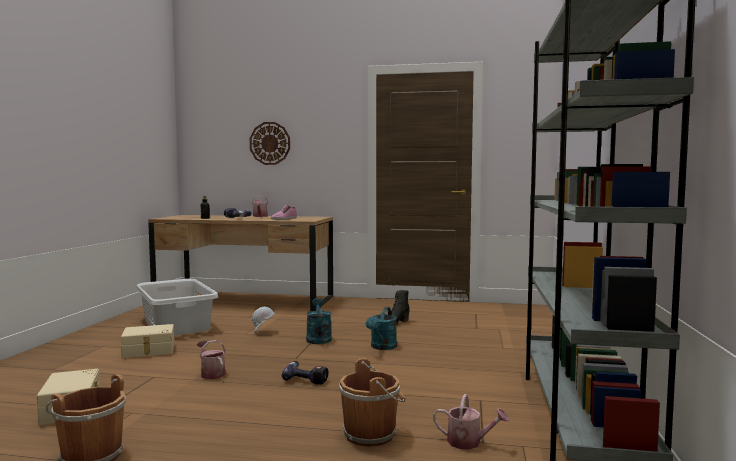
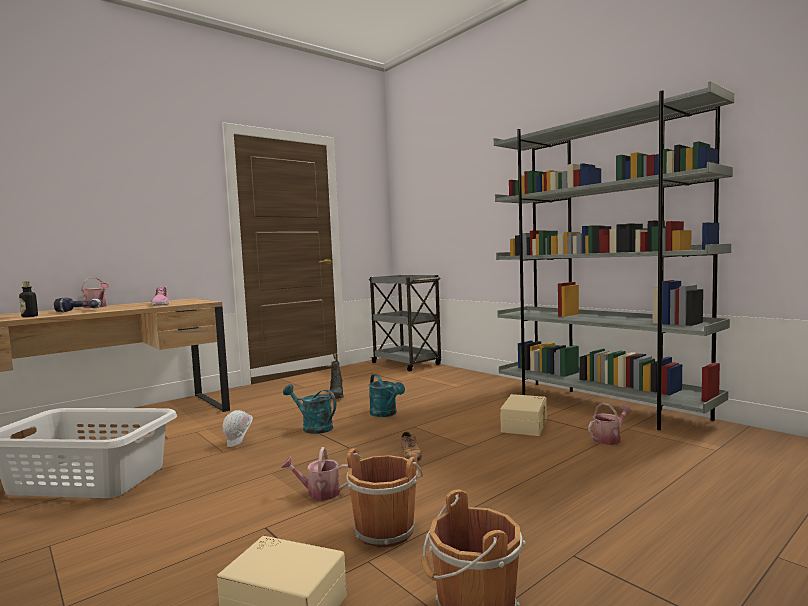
camera: 50 degrees left, 0 degrees up
(149, 351) = (157, 515): beige storage box -> beige storage box (525, 425)
(270, 143) = (93, 206): wall clock -> none
(306, 378) = (411, 455): power drill -> shoe
(372, 434) = (565, 461): brown bucket -> brown bucket (385, 529)
(531, 315) = (407, 364): none -> grey cart

